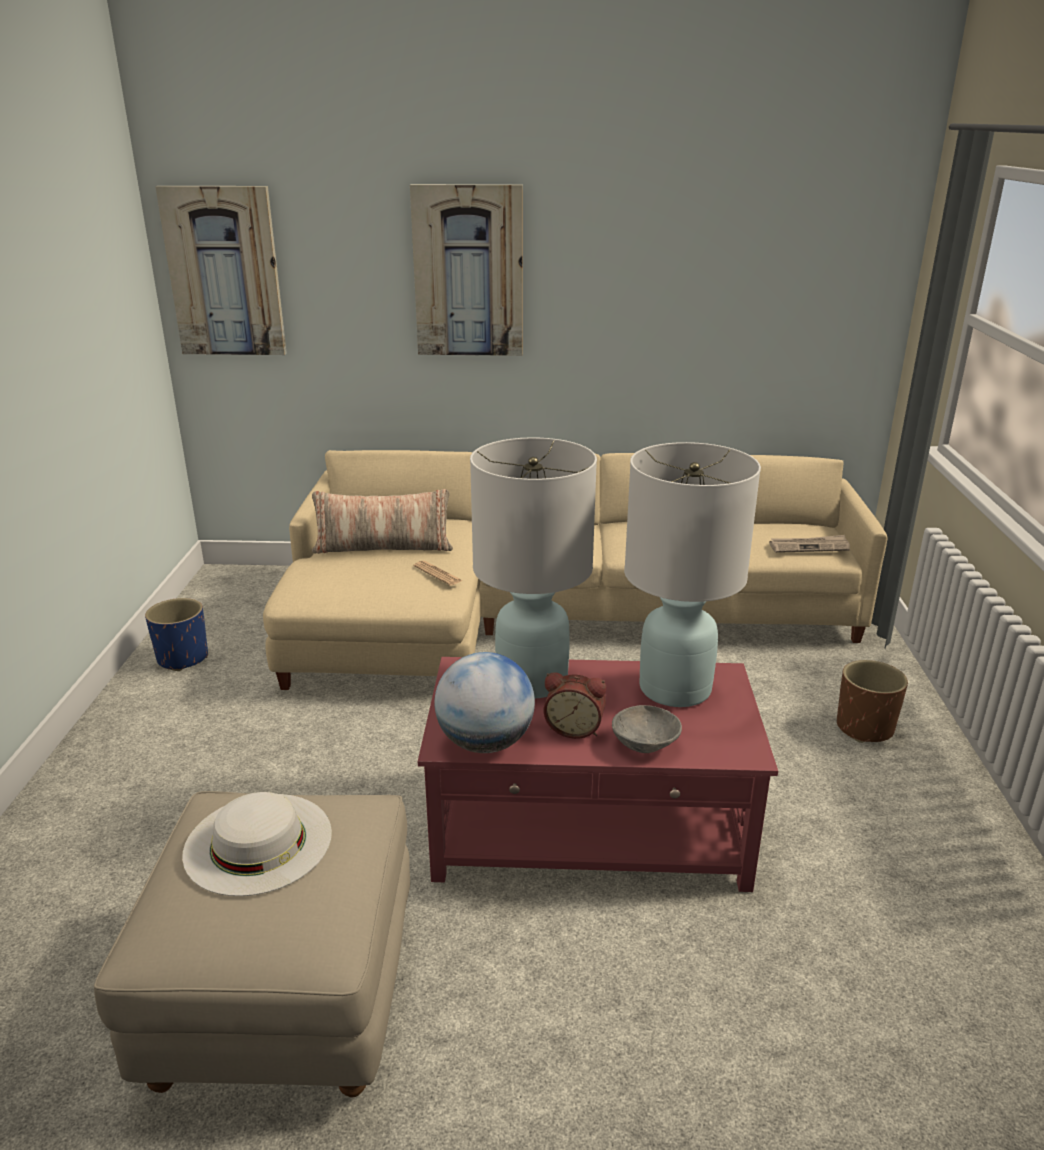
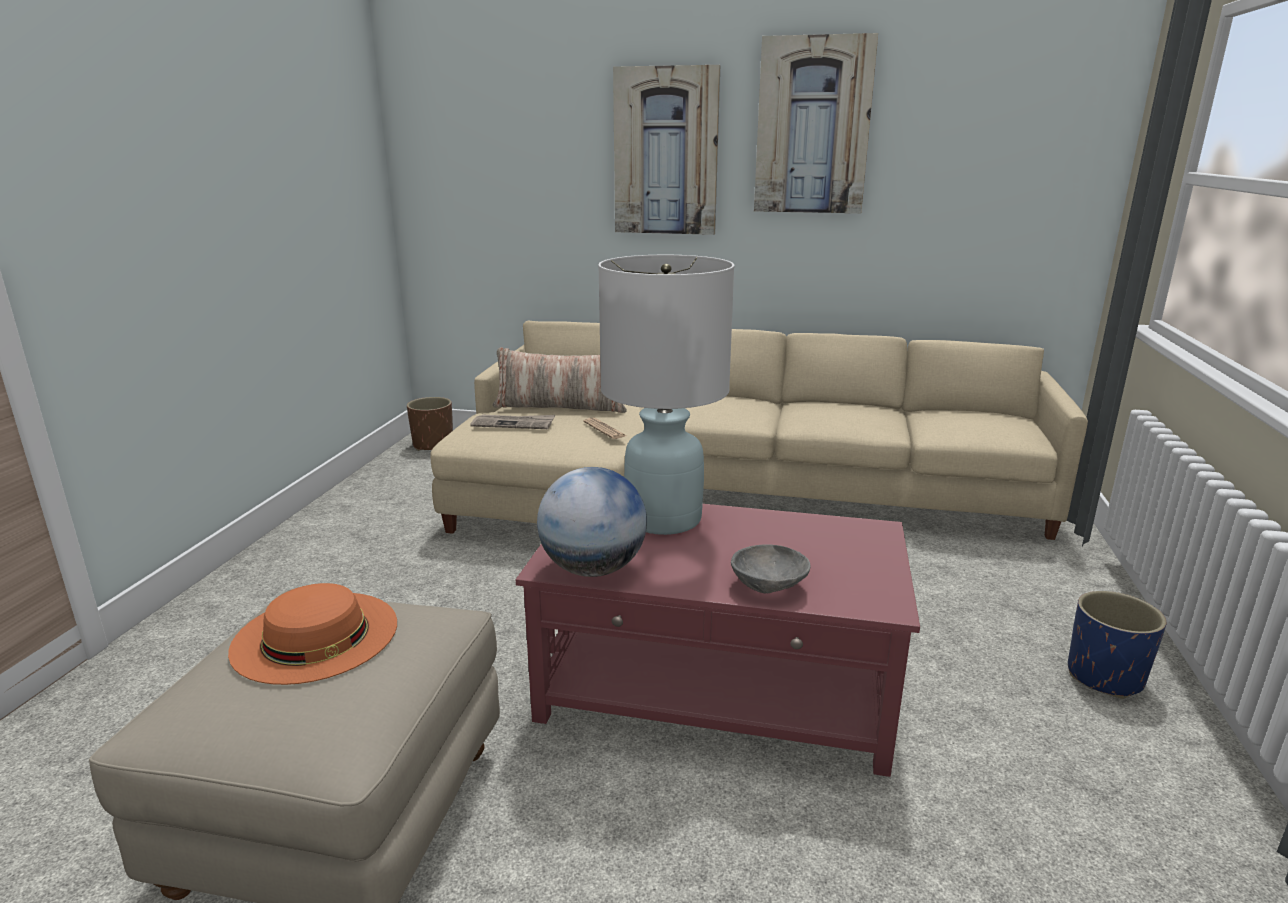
camera: 10 degrees right, 5 degrees down
(183, 658) = (368, 500): blue planter -> blue planter (1104, 676)
(224, 272) = (445, 153): picture -> picture (813, 126)
(258, 842) = (316, 635): white hat -> orange hat
(574, 728) = (694, 564): alarm clock -> none
(674, 688) = (817, 538): white table lamp -> none
(809, 546) = (999, 430): newspaper -> newspaper (514, 424)
(864, 728) = (1050, 621): brown planter -> brown planter (433, 445)

